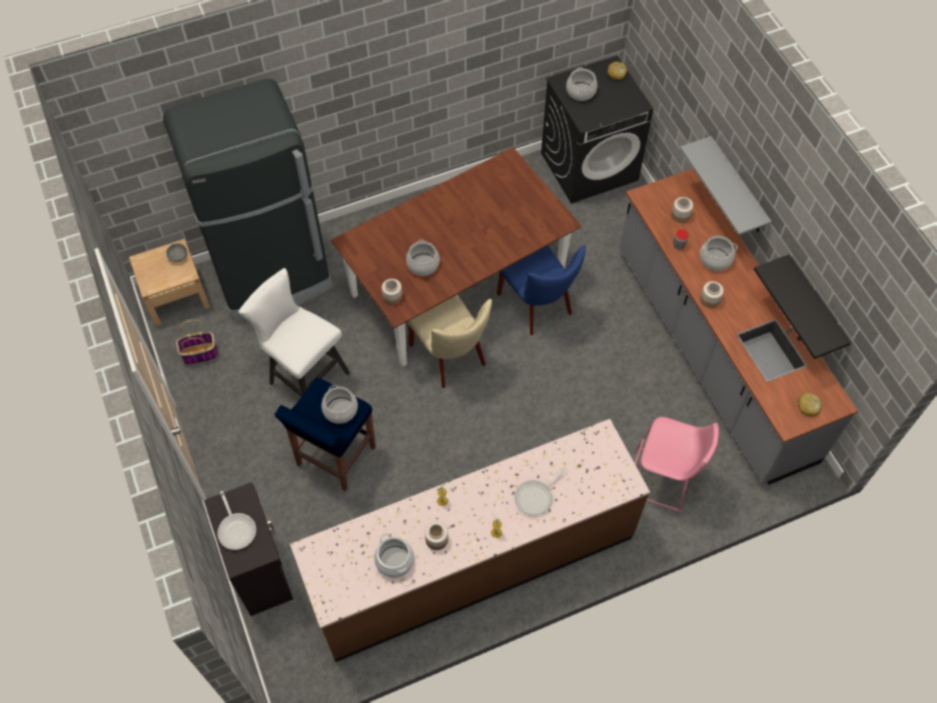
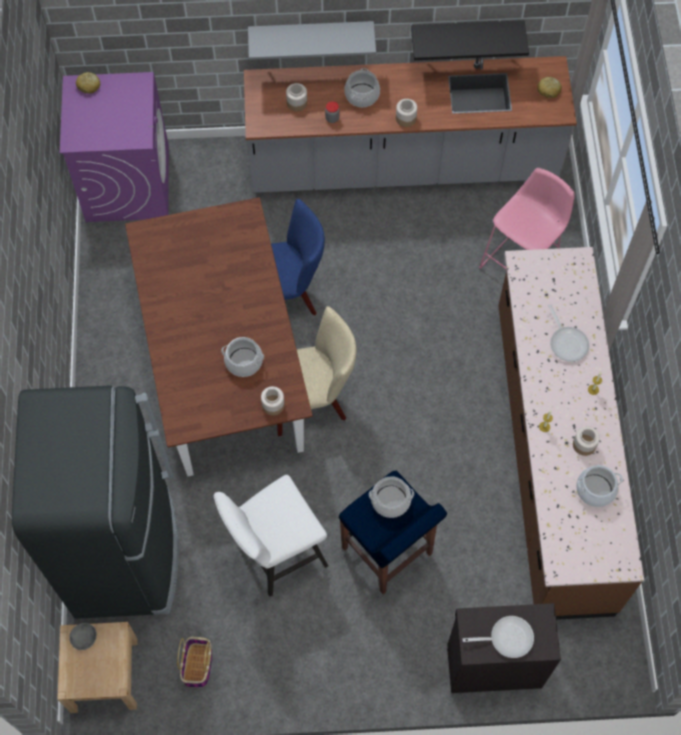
camera: 70 degrees left, 5 degrees up
(580, 91) = (96, 127): cooking pot -> none
(589, 166) = (127, 182): black washing machine -> purple washing machine

